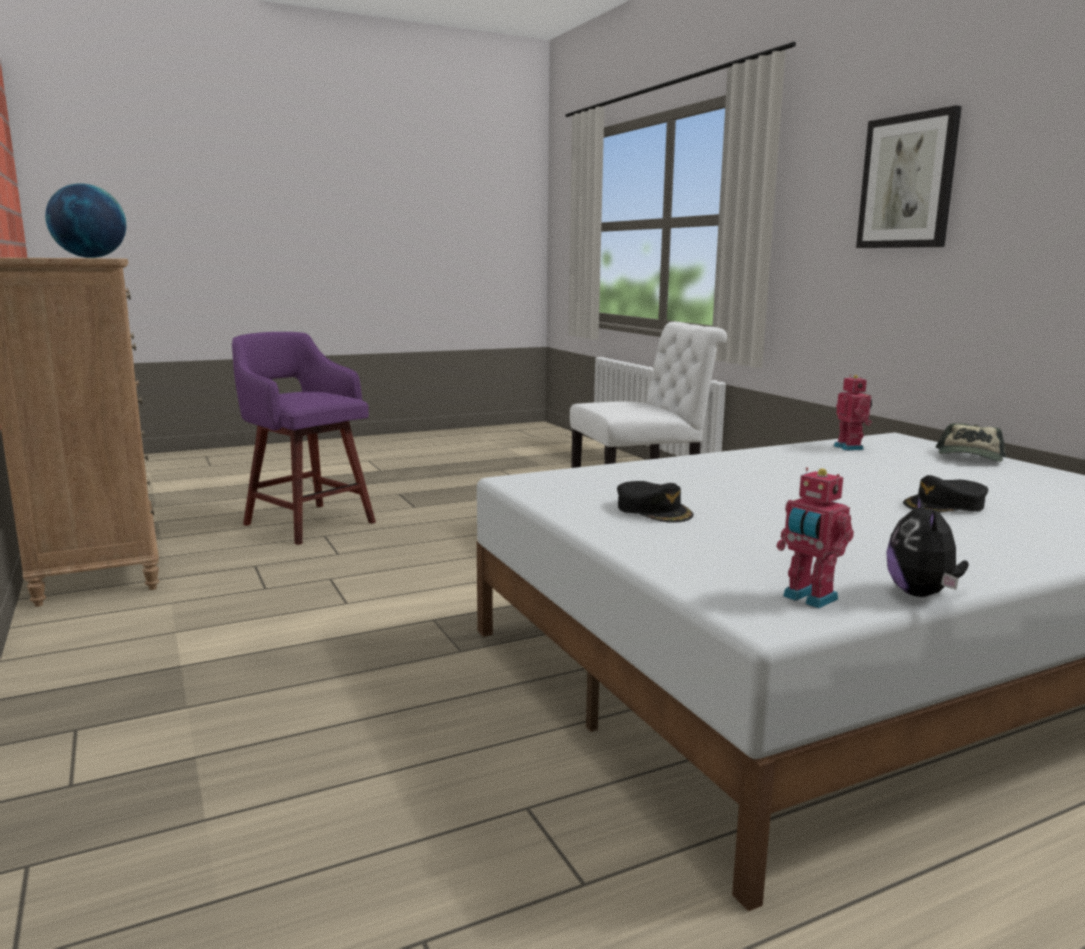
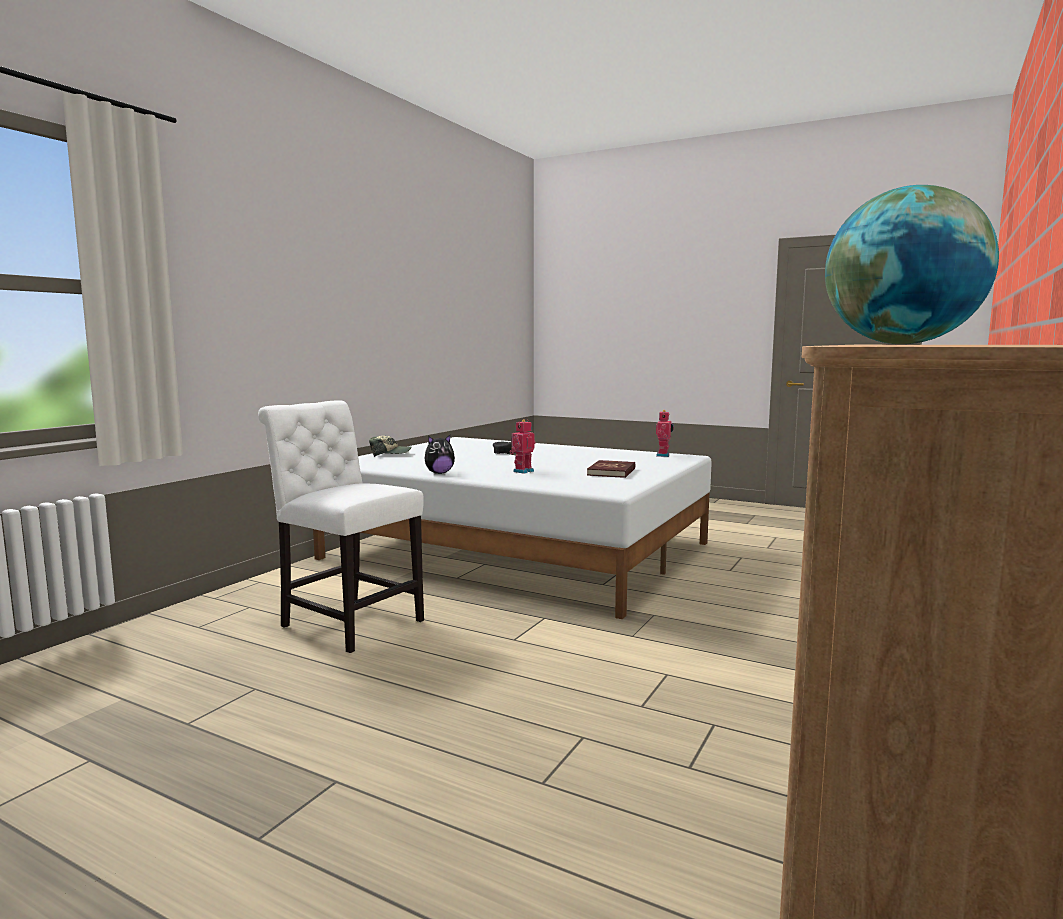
camera: 125 degrees left, 5 degrees down
(307, 522) = (511, 834): purple stool -> none
(654, 510) = (612, 472): black cap -> red book
(850, 447) = (393, 465): toy robot -> toy robot (522, 471)
(907, 182) = (279, 280): picture -> none
(921, 594) = (632, 451): plush toy -> plush toy (439, 473)

